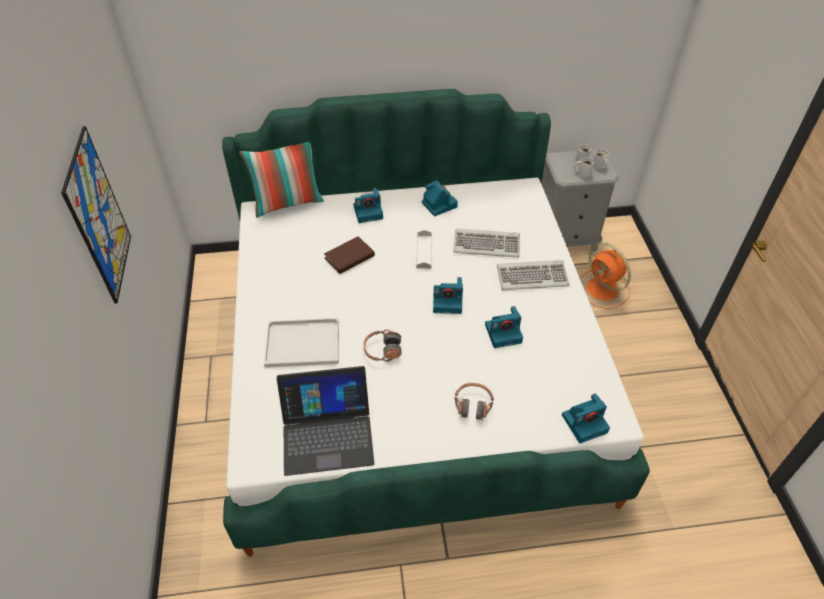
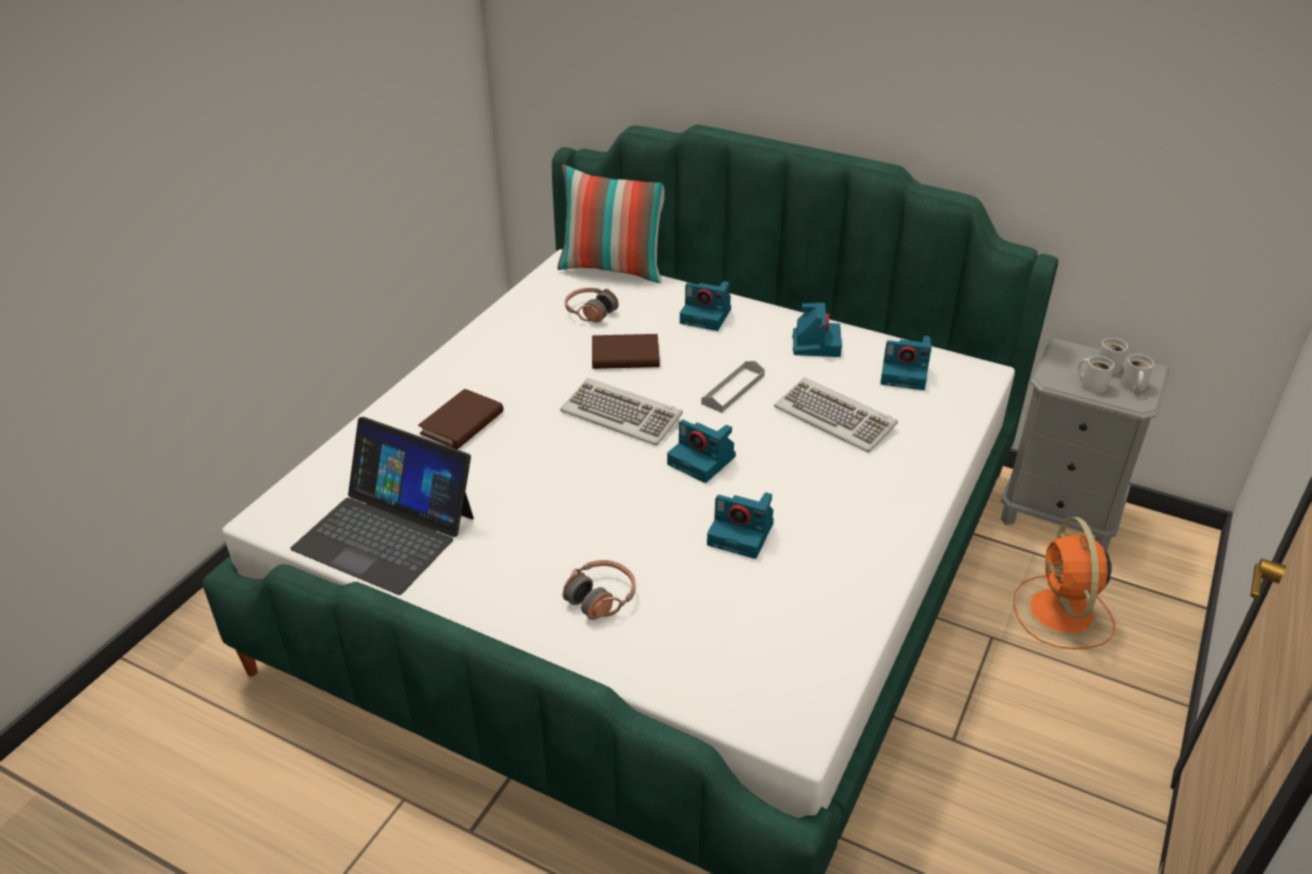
camera: 35 degrees right, 10 degrees down
(99, 217) = (271, 132): picture -> none
(301, 344) = (462, 423): white tray -> brown book
(382, 350) = (552, 476): headphones -> headphones (590, 312)
(532, 276) = (864, 485): keyboard -> keyboard (622, 415)
(585, 423) = (742, 706): camera -> camera (905, 374)

